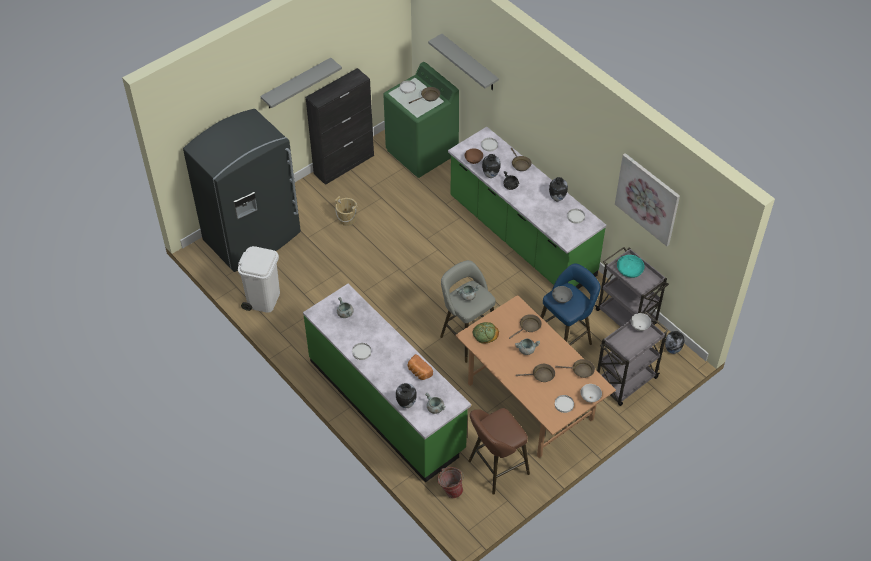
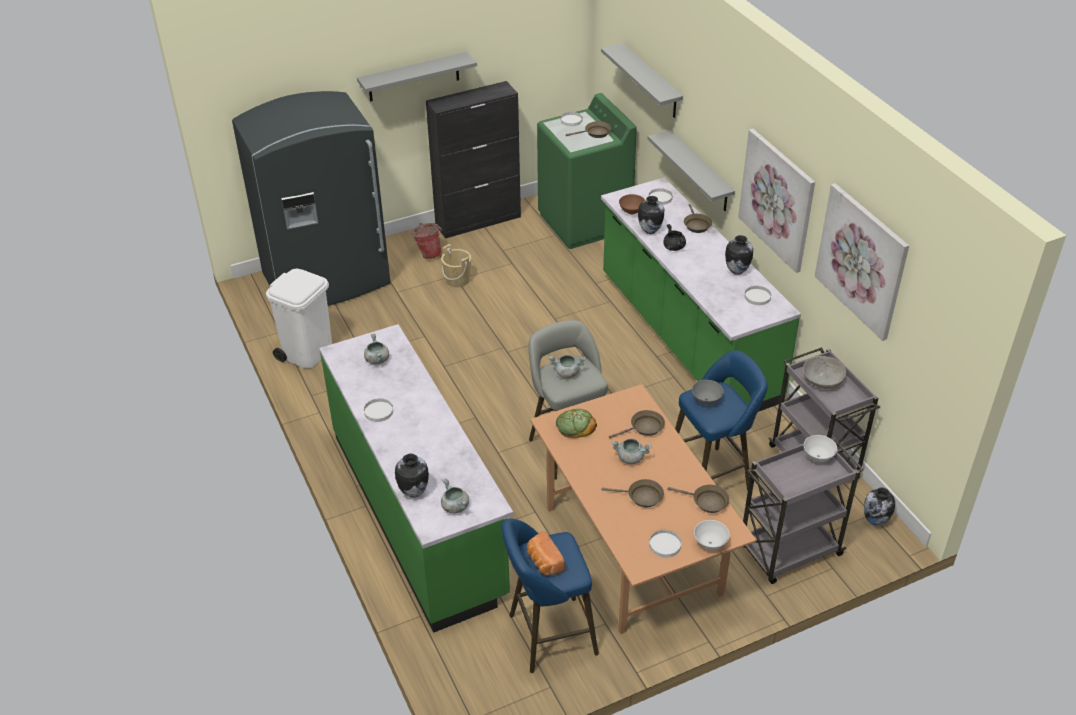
camera: 15 degrees right, 10 degrees down
(418, 372) = (450, 453): bread -> bread (543, 562)
(450, 489) = (467, 651): bucket -> bucket (428, 253)
(495, 469) = (547, 636): brown stool -> blue stool
(517, 127) = (700, 172): none -> grey shelf
(581, 154) = (777, 199): none -> picture
(629, 270) = (822, 380): turquoise bowl -> grey bowl

